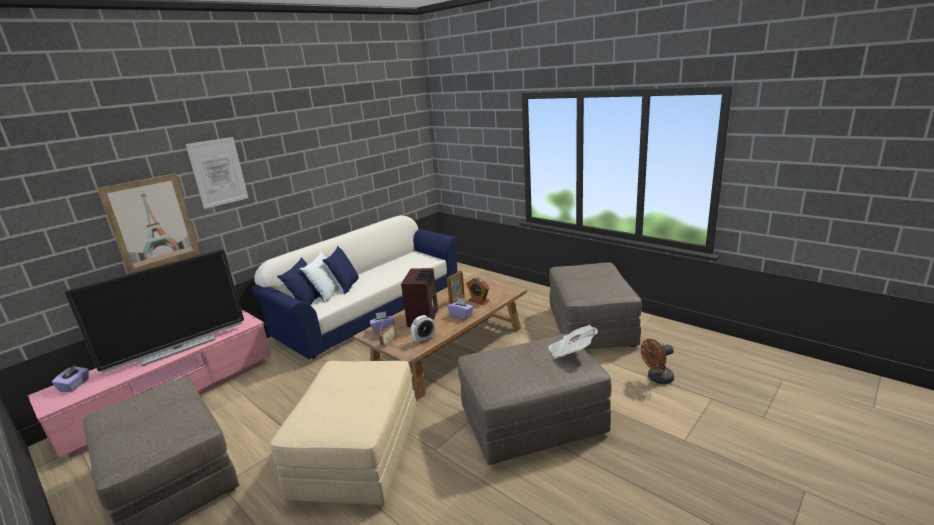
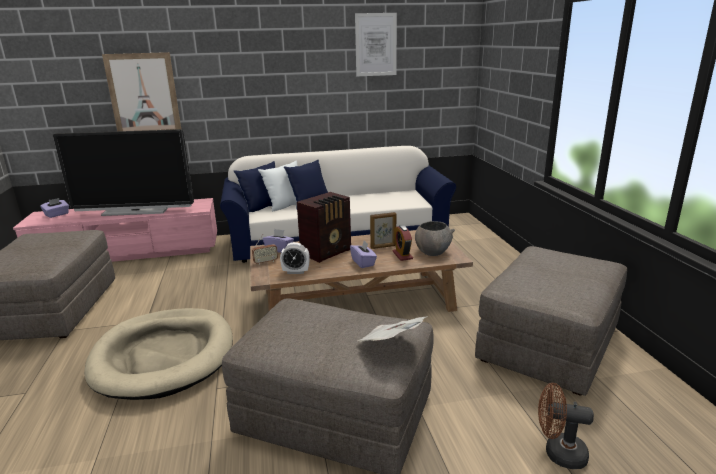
camera: 35 degrees right, 0 degrees up
(218, 172) = (210, 58): picture -> picture (376, 45)
(358, 453) = (164, 356): beige ottoman -> beige dog bed
(494, 292) = (433, 252): none -> grey bowl

